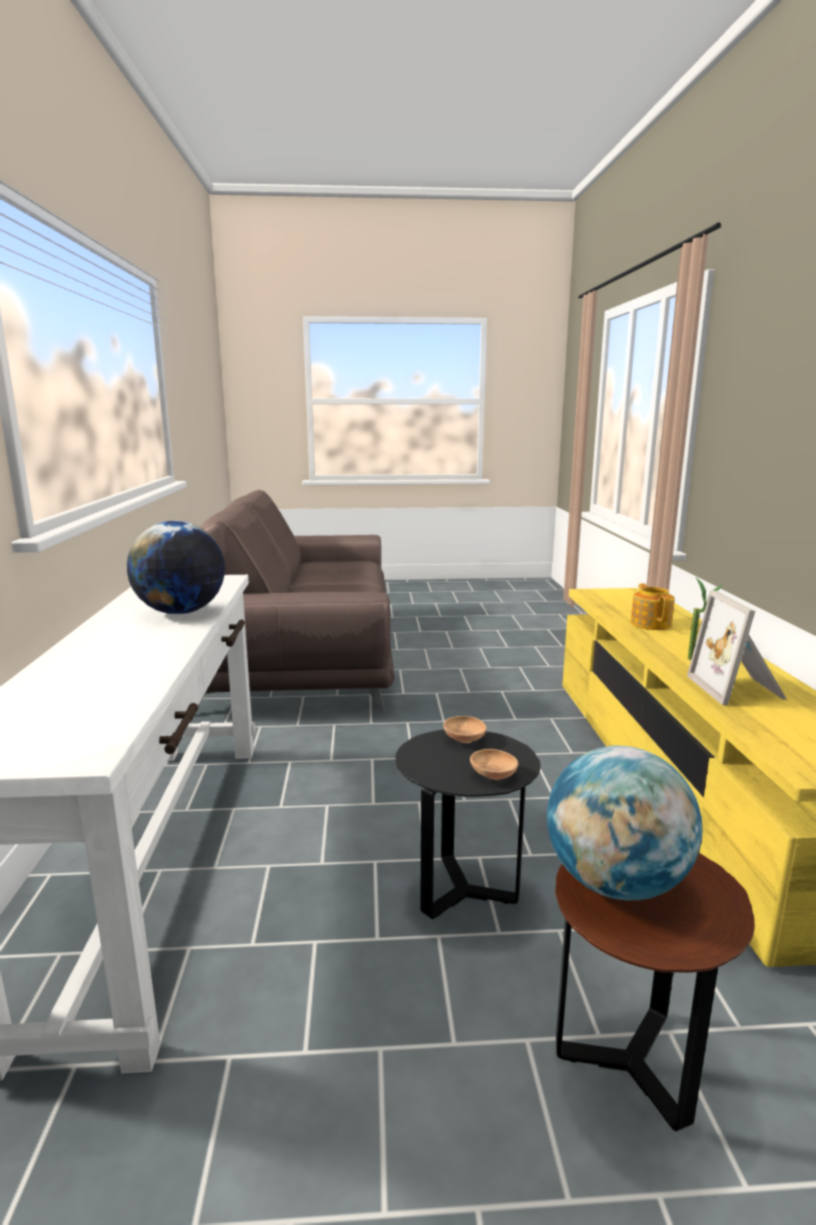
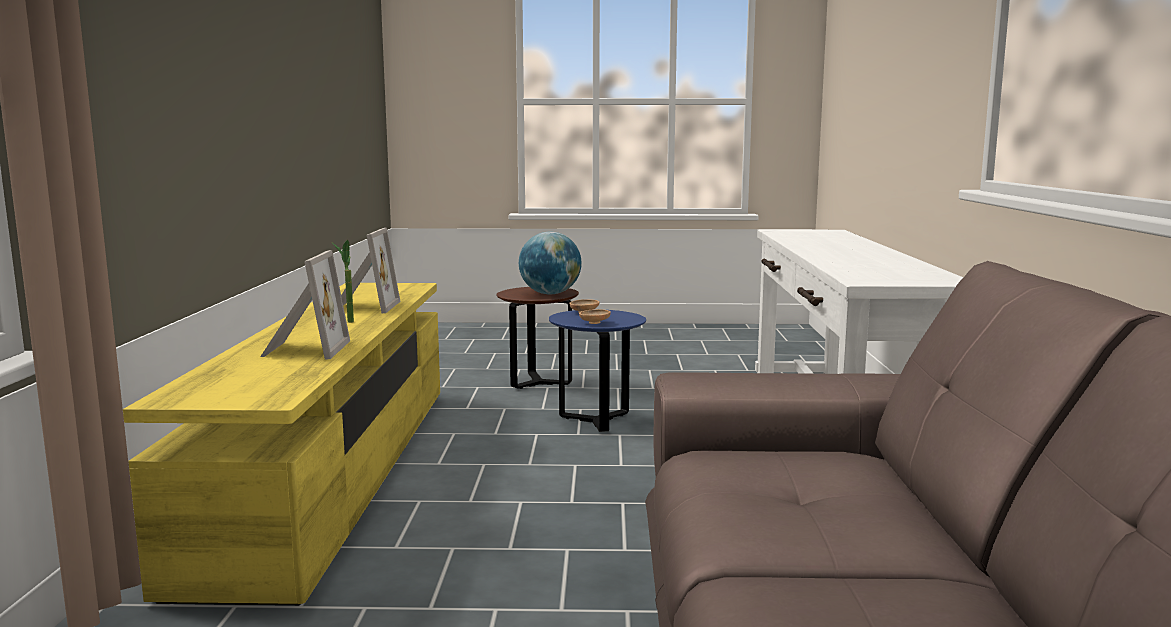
camera: 175 degrees left, 5 degrees down
(181, 612) = (843, 259): globe -> none
(463, 892) = (596, 421): black side table -> blue side table
(651, 624) = (303, 350): teapot -> picture frame

